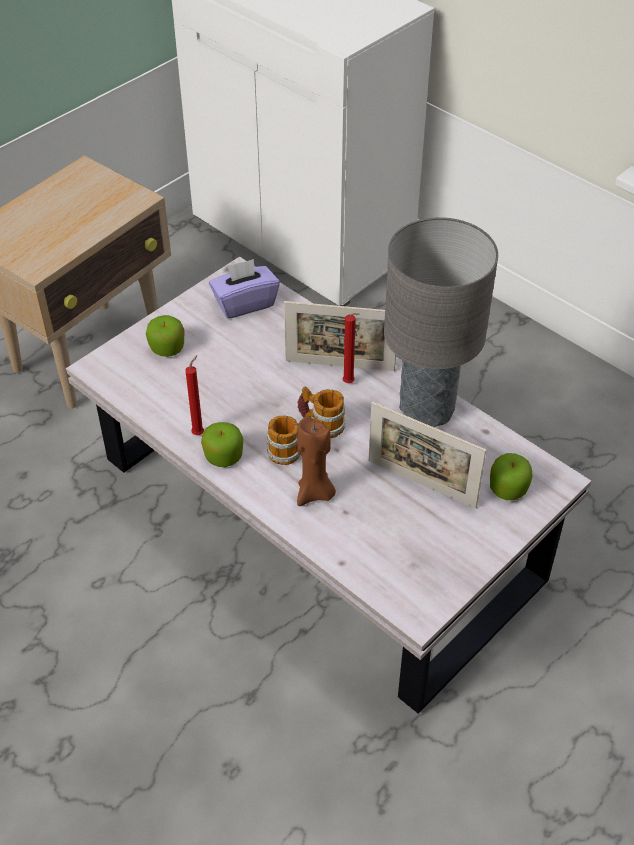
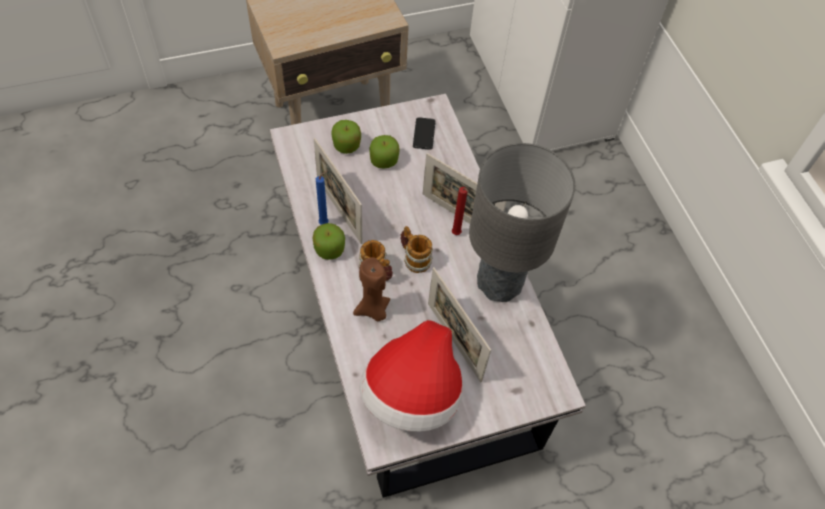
camera: 25 degrees right, 10 degrees up
(199, 433) = (325, 222): red candle -> blue candle
(206, 414) = (339, 211): none -> picture frame
(245, 303) = (424, 134): purple tissue box -> phone
(415, 552) = (412, 394): none -> hat
(508, 488) = (516, 379): apple -> apple (384, 160)

